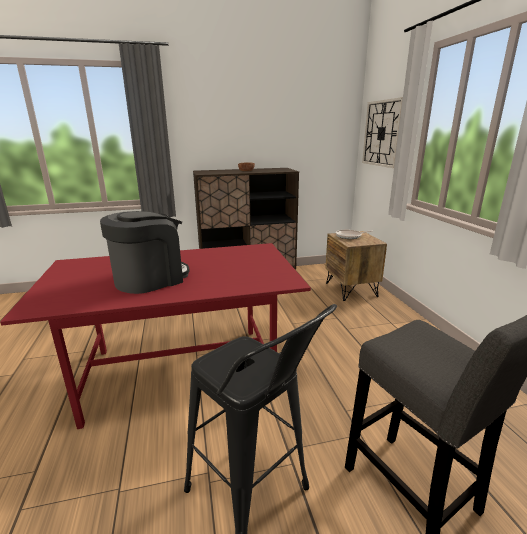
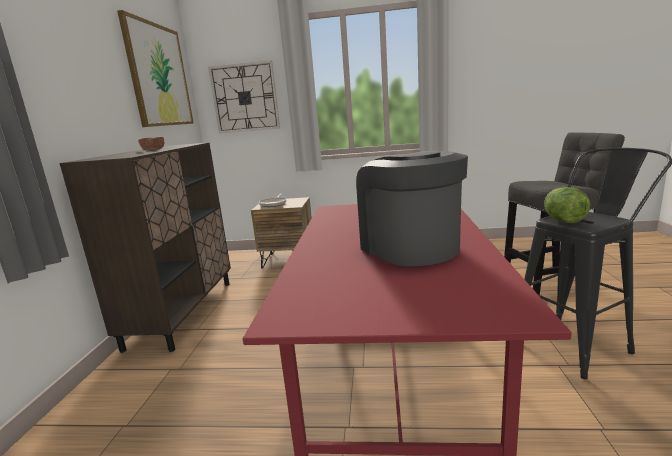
camera: 70 degrees left, 5 degrees down
(236, 349) = (563, 221): none -> lettuce
(307, 114) = (159, 75): none -> picture

